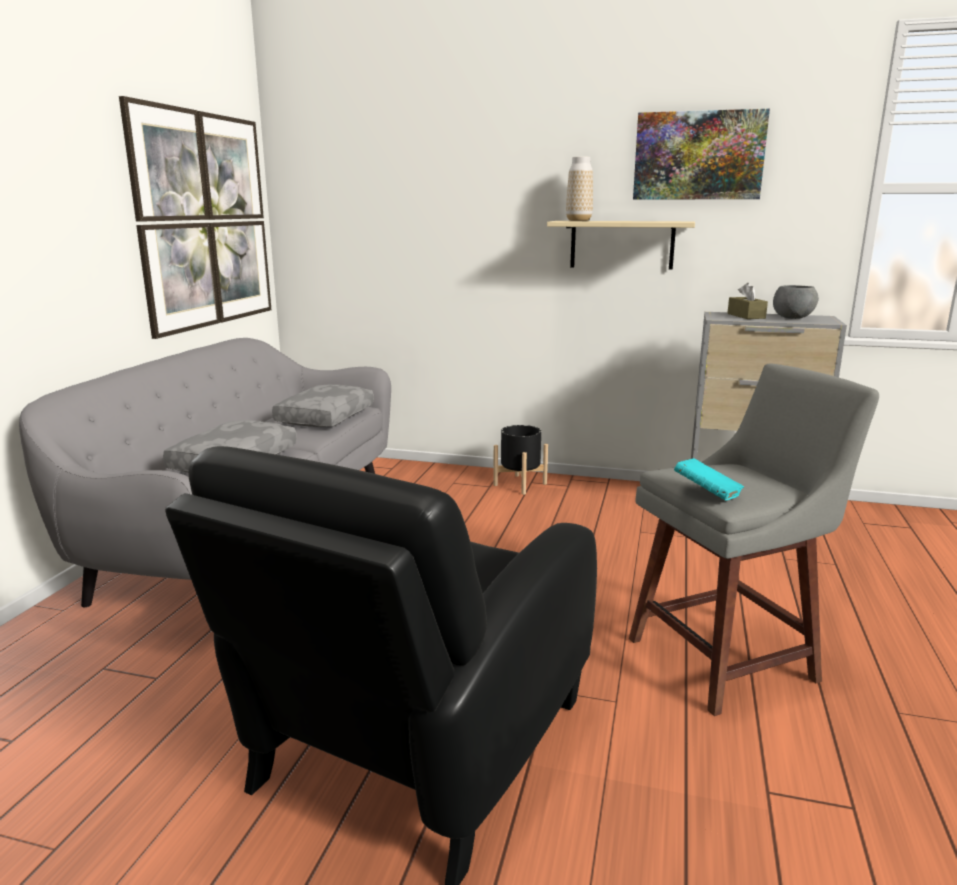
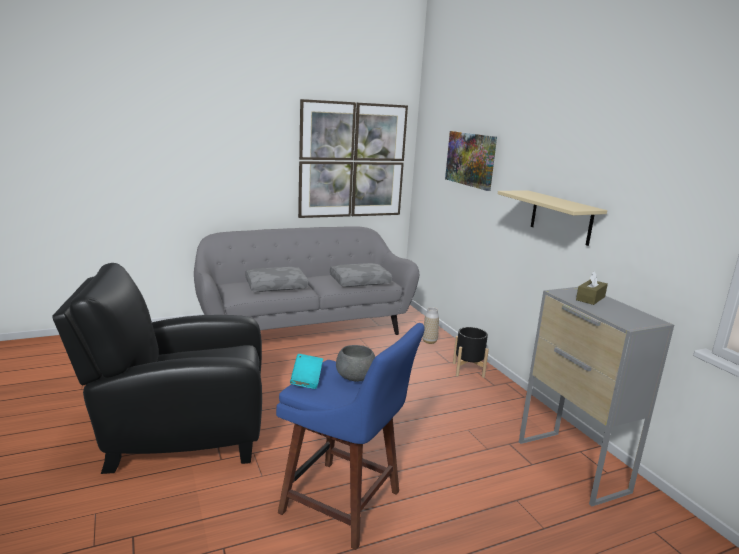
camera: 50 degrees right, 0 degrees up
(578, 220) = (530, 193): vase -> vase (429, 341)
(698, 156) = (616, 156): picture -> picture (471, 159)
(728, 657) = (345, 504): grey stool -> blue stool
(793, 318) = (617, 312): grey bowl -> grey bowl (355, 378)

